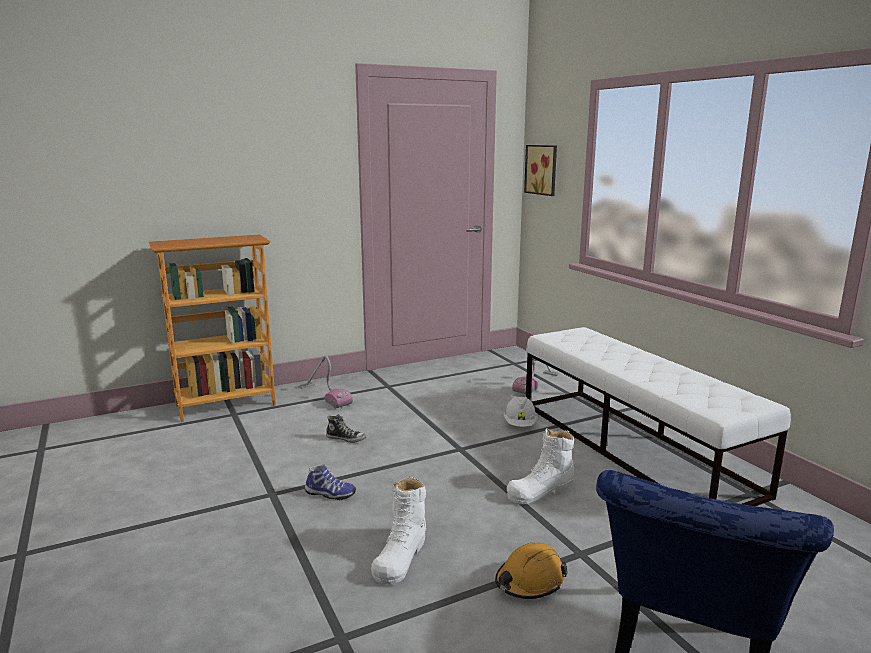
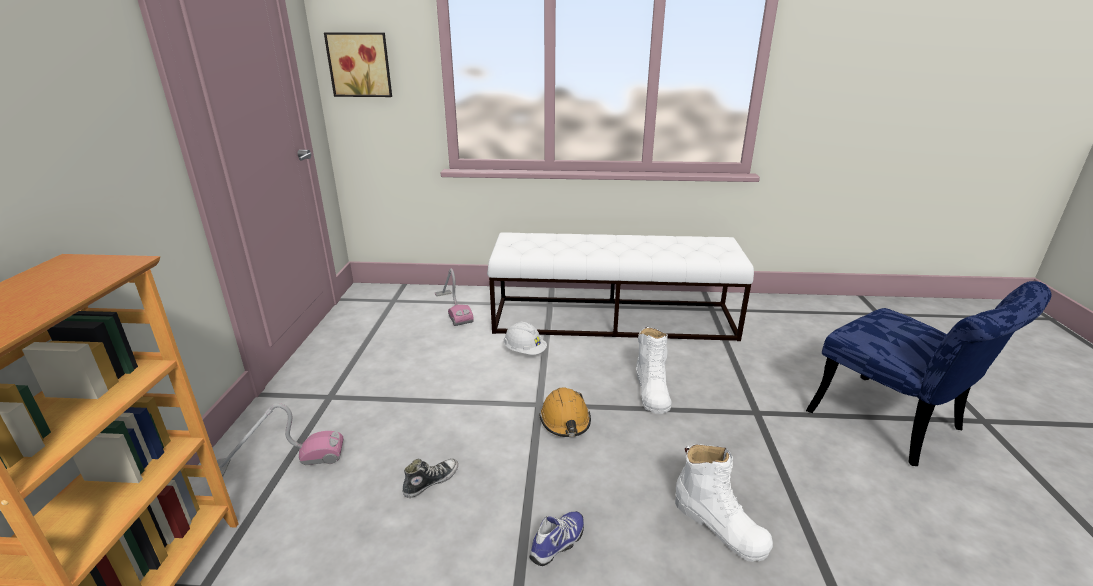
camera: 60 degrees left, 10 degrees up
(530, 581) = (787, 455): orange hard hat -> orange hard hat (565, 420)

